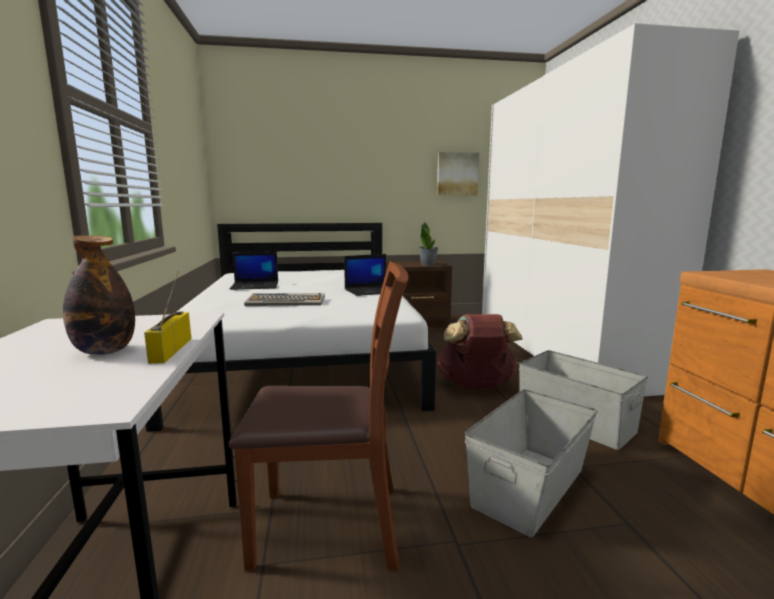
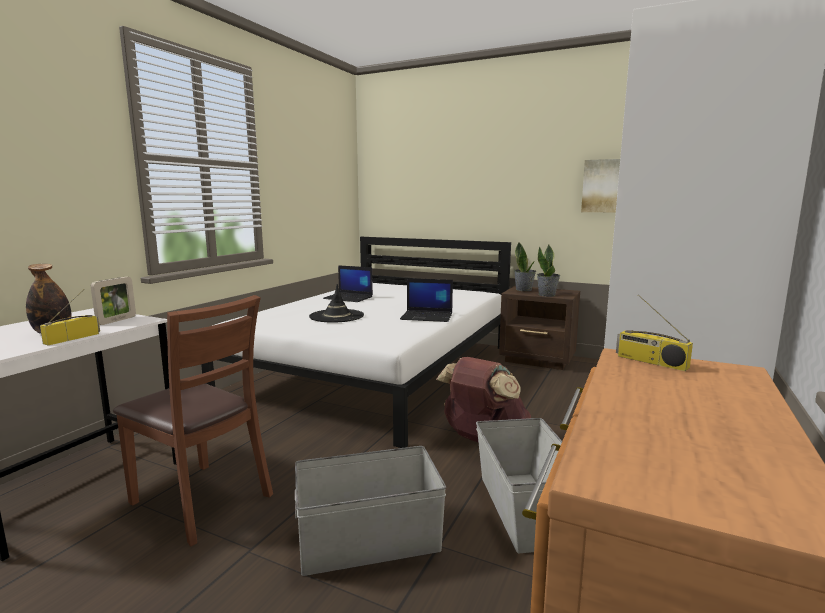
camera: 35 degrees right, 0 degrees up
(155, 324) = (116, 320): none -> picture frame
(287, 301) = (336, 316): keyboard -> black hat
(402, 263) = (524, 289): none -> potted plant
(729, 273) = (650, 362): none -> radio

